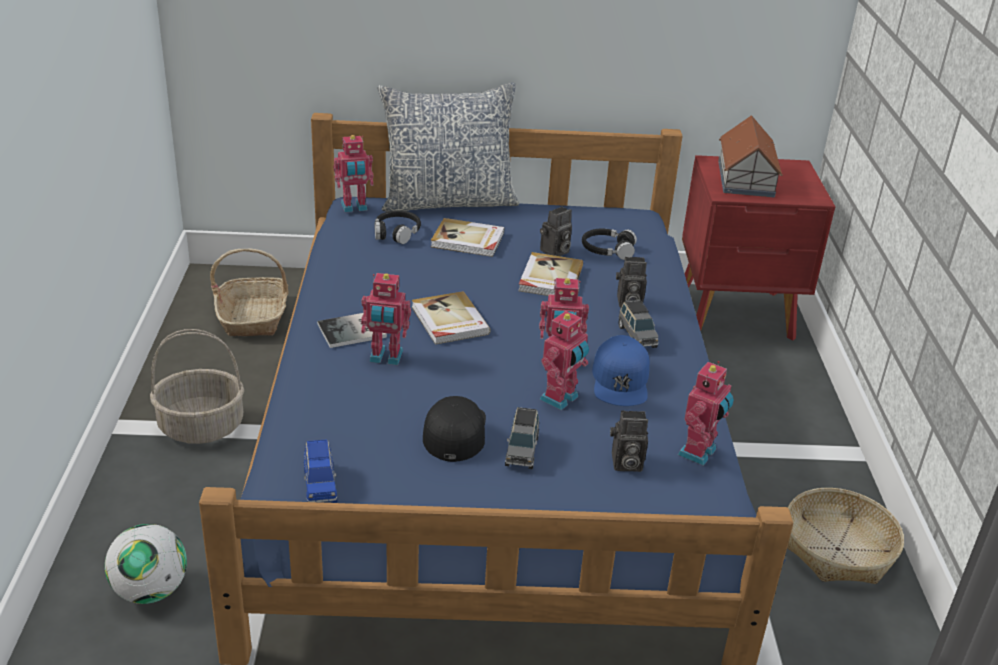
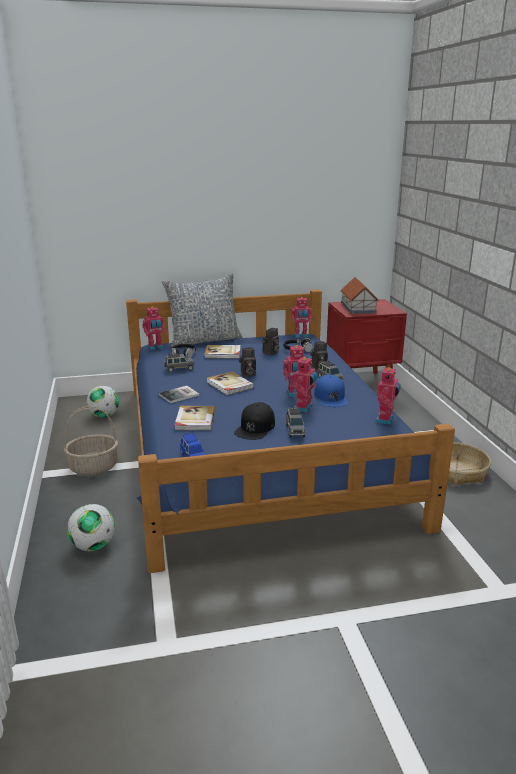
camera: 10 degrees left, 10 degrees down
(253, 317) = (104, 415): basket -> football
(376, 267) = (179, 369): none -> grey toy car
(385, 358) = (203, 403): toy robot -> toy robot (301, 336)
(454, 431) = (255, 427): black cap -> black cap turned 150 degrees counterclockwise
(549, 279) = (273, 363): book -> book (194, 420)
(625, 463) = (350, 428): camera -> camera (247, 374)

